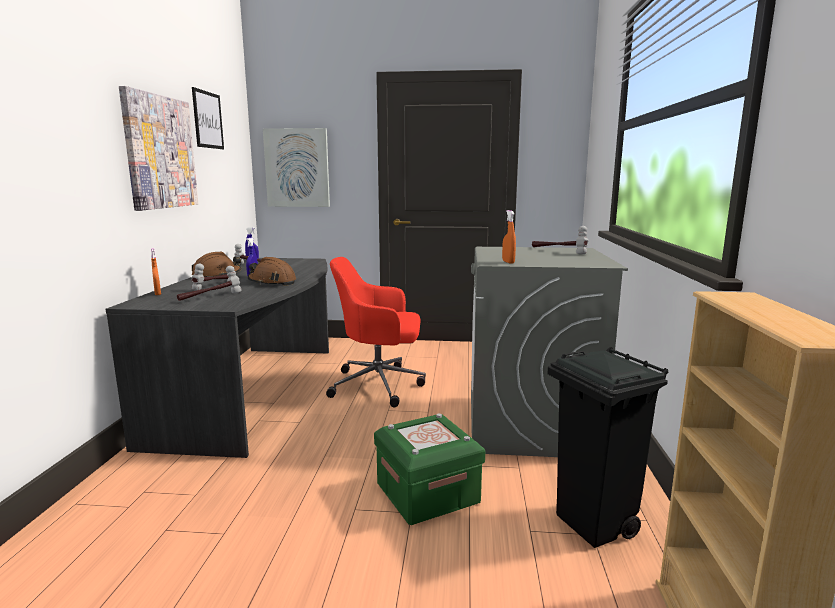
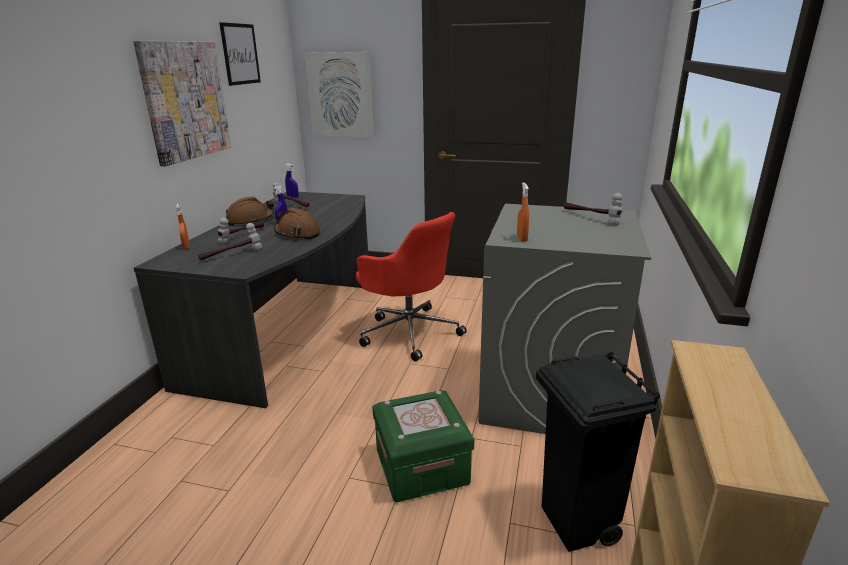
camera: 10 degrees right, 10 degrees up
(379, 385) = (409, 331): red office chair -> red office chair turned 150 degrees counterclockwise

